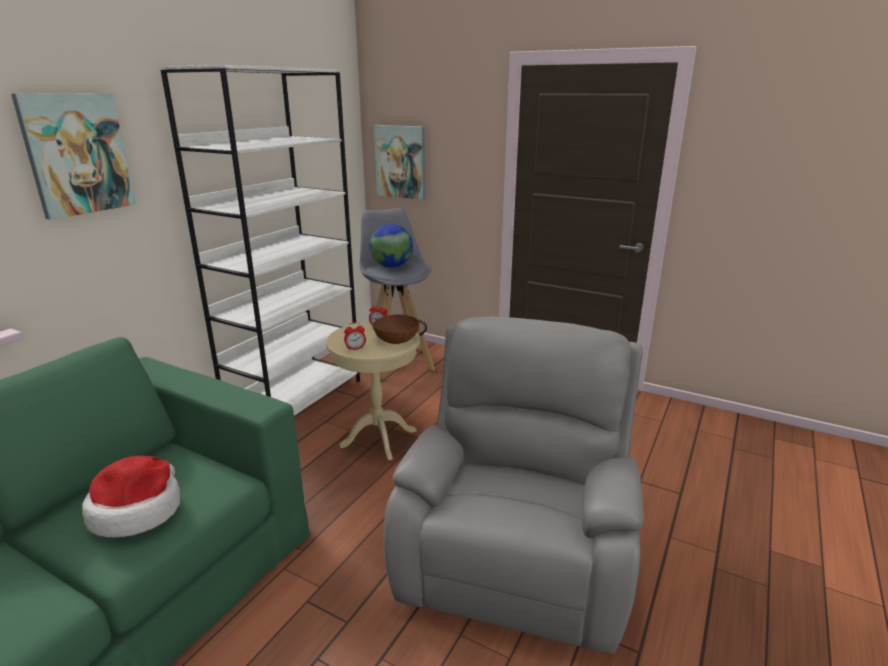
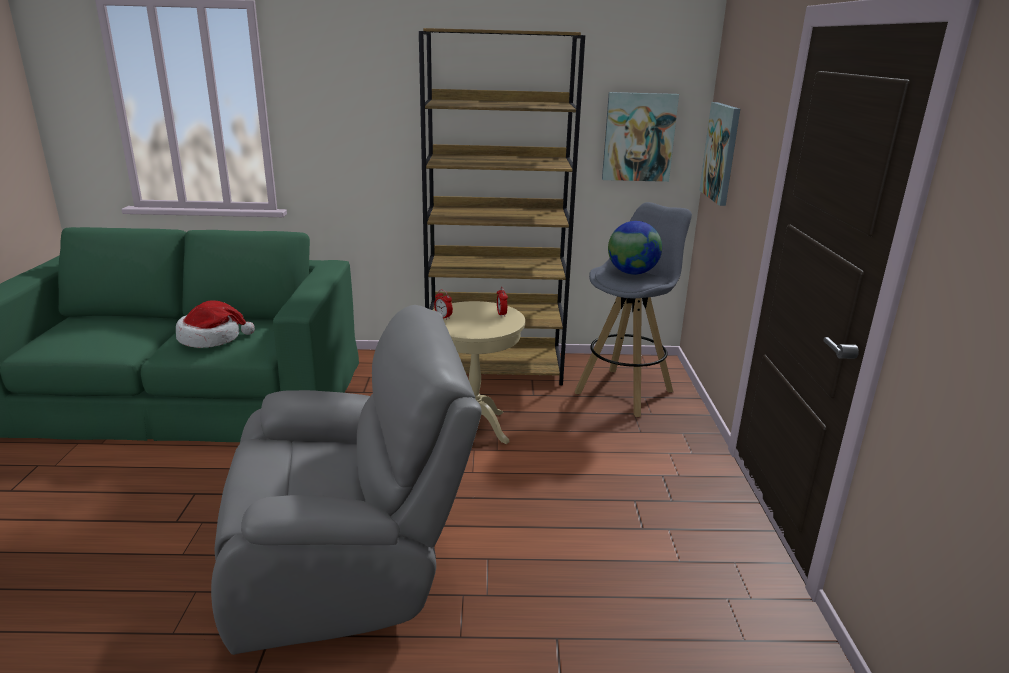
camera: 60 degrees right, 0 degrees up
(77, 154) = (350, 96): picture -> picture (638, 137)
(296, 399) = (496, 368): white bookcase -> brown bookcase
(396, 339) = (484, 327): brown bowl -> none

